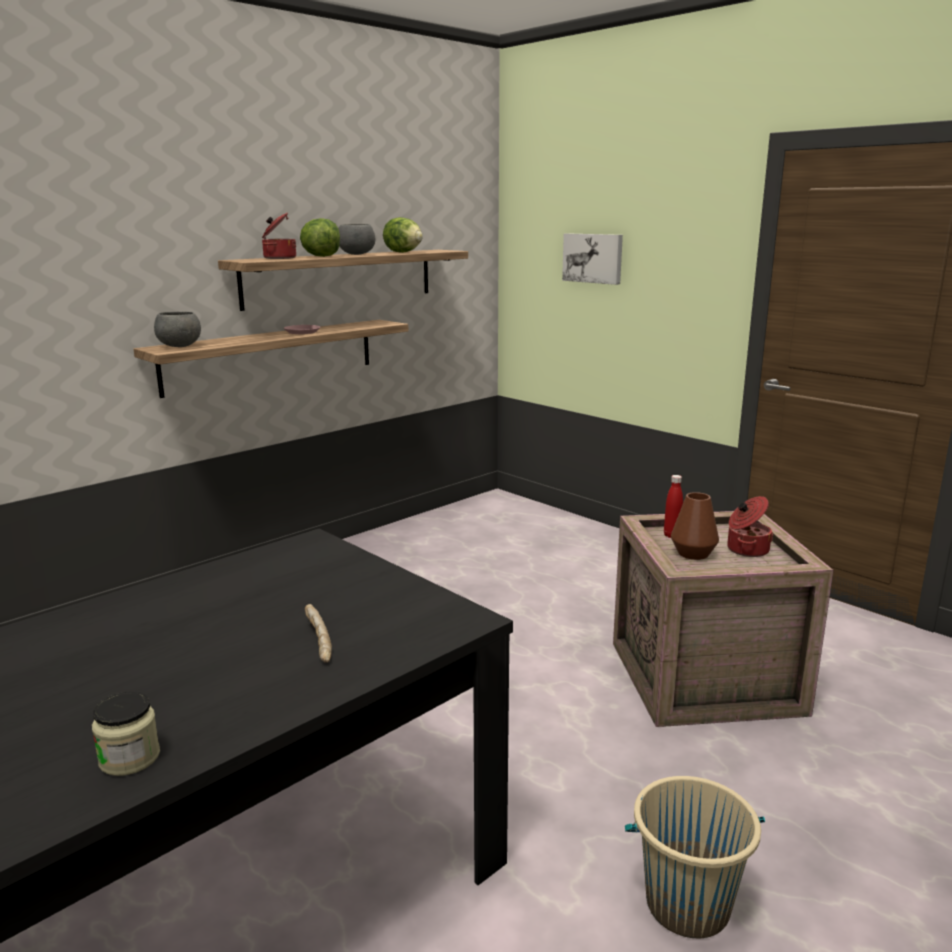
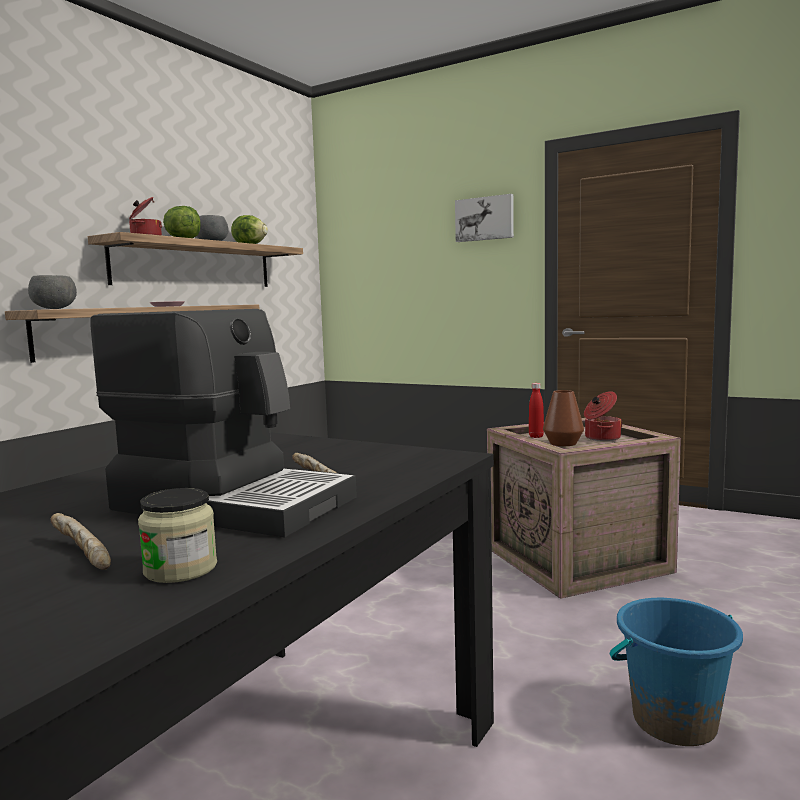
camera: 15 degrees left, 10 degrees down
(73, 720) = (80, 554): none -> bread
(225, 665) = (233, 503): none -> coffee machine
(593, 258) = (405, 253): picture -> picture (485, 218)
(687, 904) = (673, 721): beige bucket -> blue bucket

